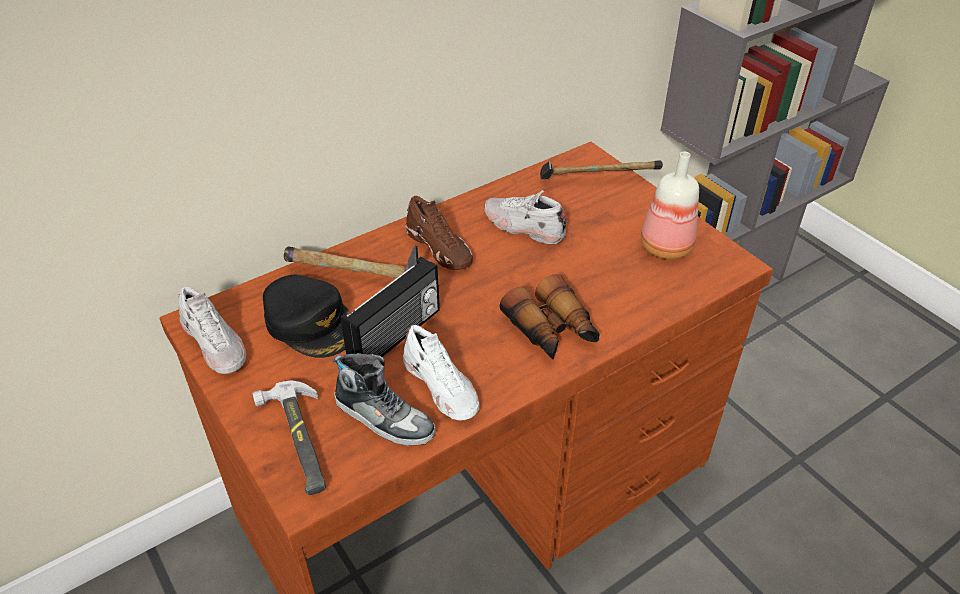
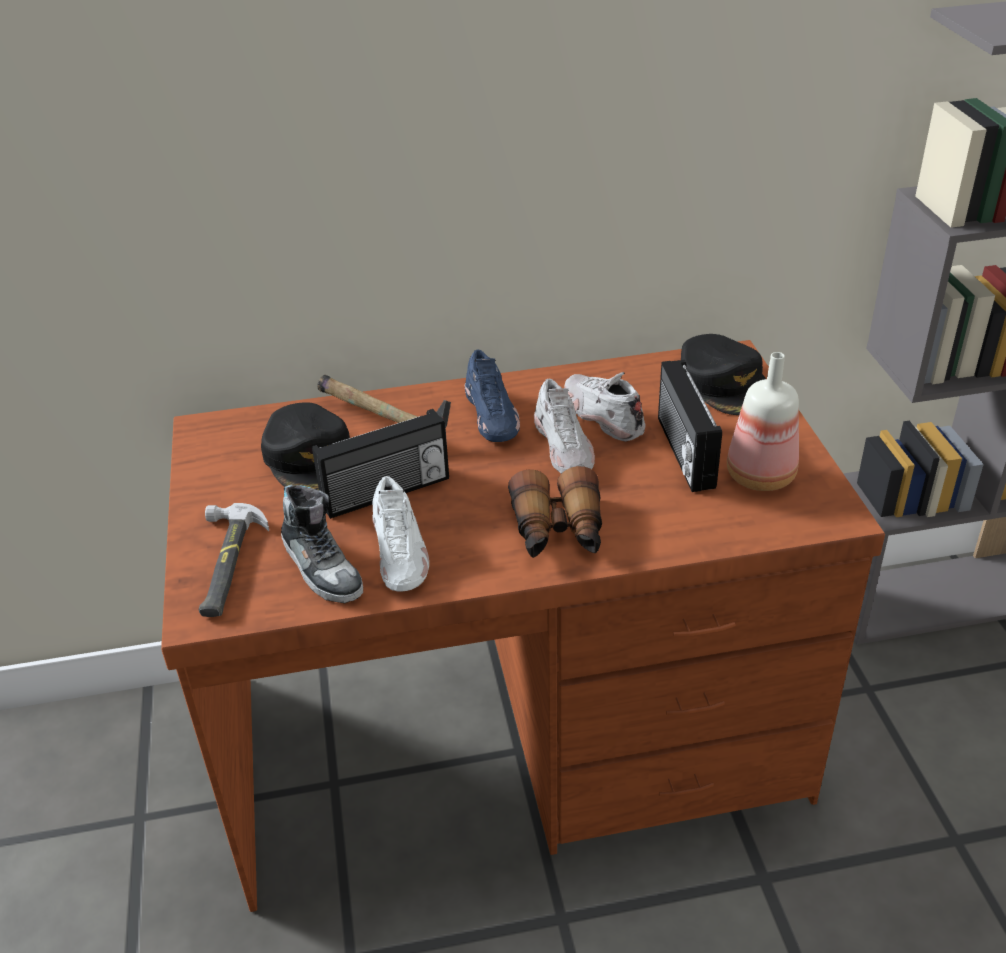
camera: 25 degrees right, 5 degrees down
(215, 344) = (207, 454): white shoe -> white shoe (564, 448)
(440, 248) = (492, 416): brown shoe -> blue shoe
(596, 180) = (724, 384): hammer -> black cap
(601, 242) = (683, 452): none -> radio

